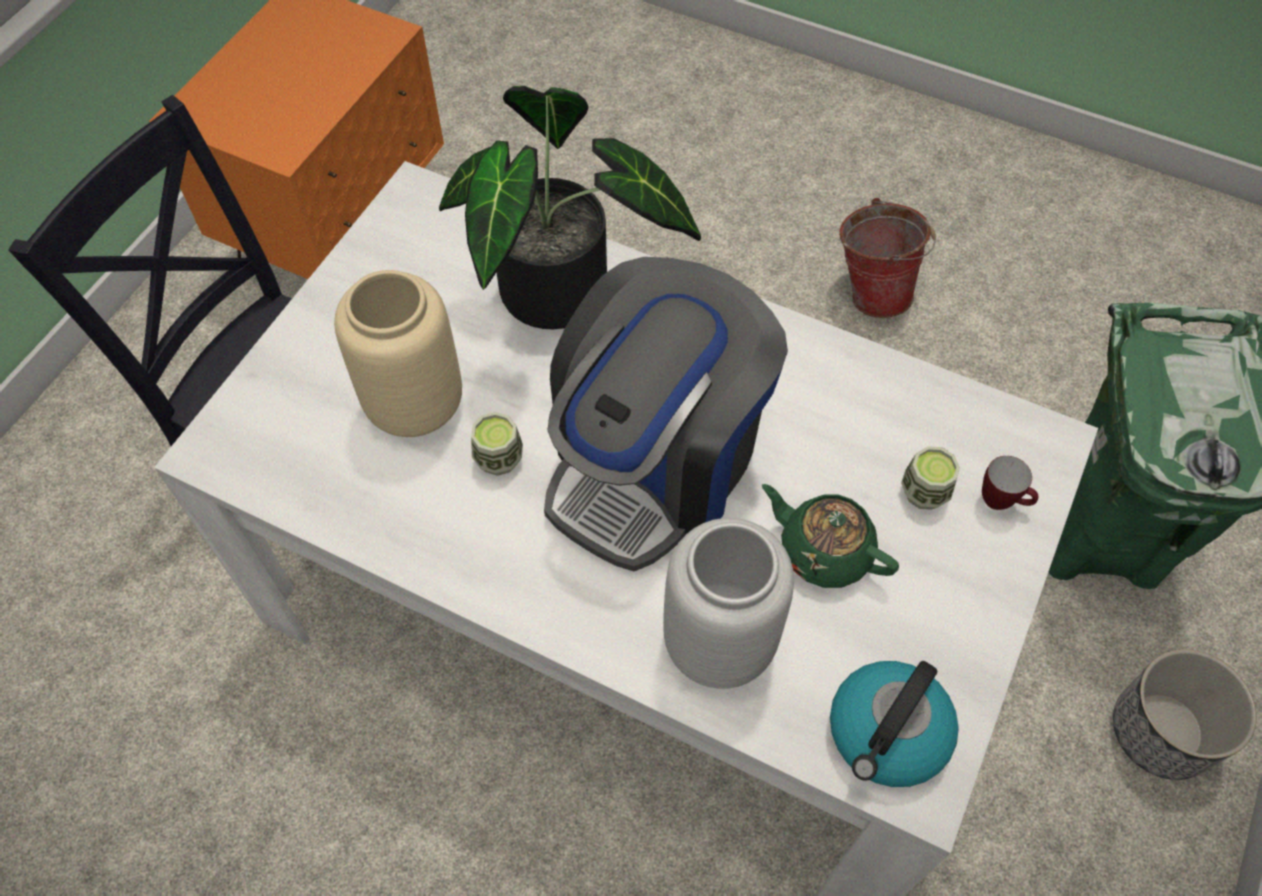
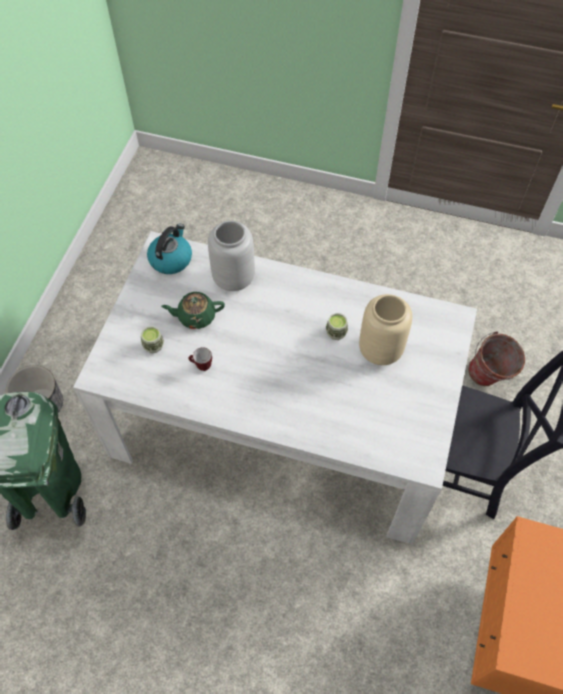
camera: 170 degrees right, 0 degrees up
(563, 297) = (329, 415): potted plant -> none
(656, 464) = (269, 340): coffee machine -> none
(823, 550) = (195, 316): green teapot -> green teapot turned 150 degrees clockwise
(872, 290) = (165, 643): bucket -> bucket (488, 379)
(1001, 502) = (121, 346): mug -> mug (201, 366)

